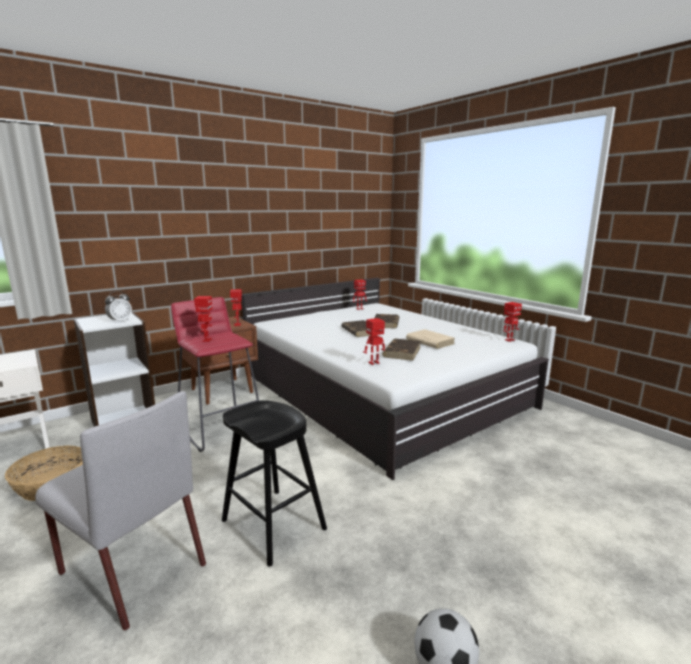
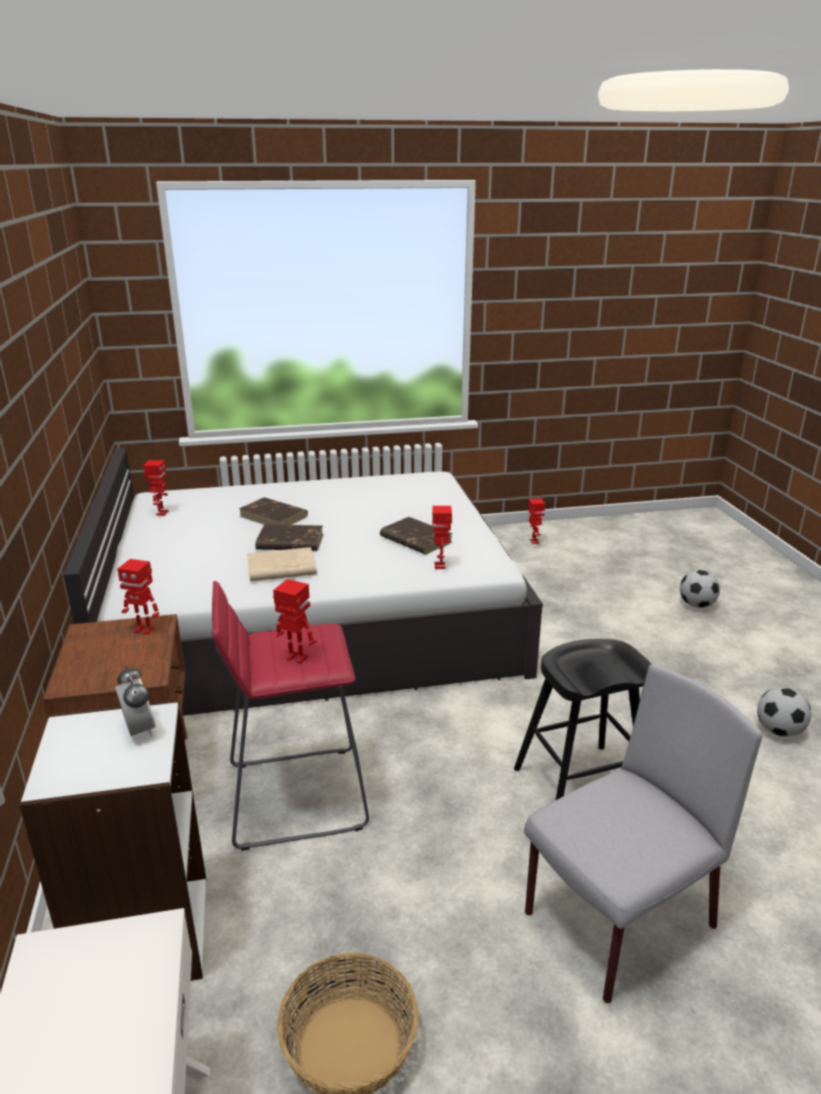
camera: 65 degrees left, 10 degrees up
(429, 341) = (388, 514): beige book -> beige book (281, 569)
(509, 340) = (427, 476): toy robot -> toy robot (534, 541)
(644, 562) = (696, 605): none -> football

